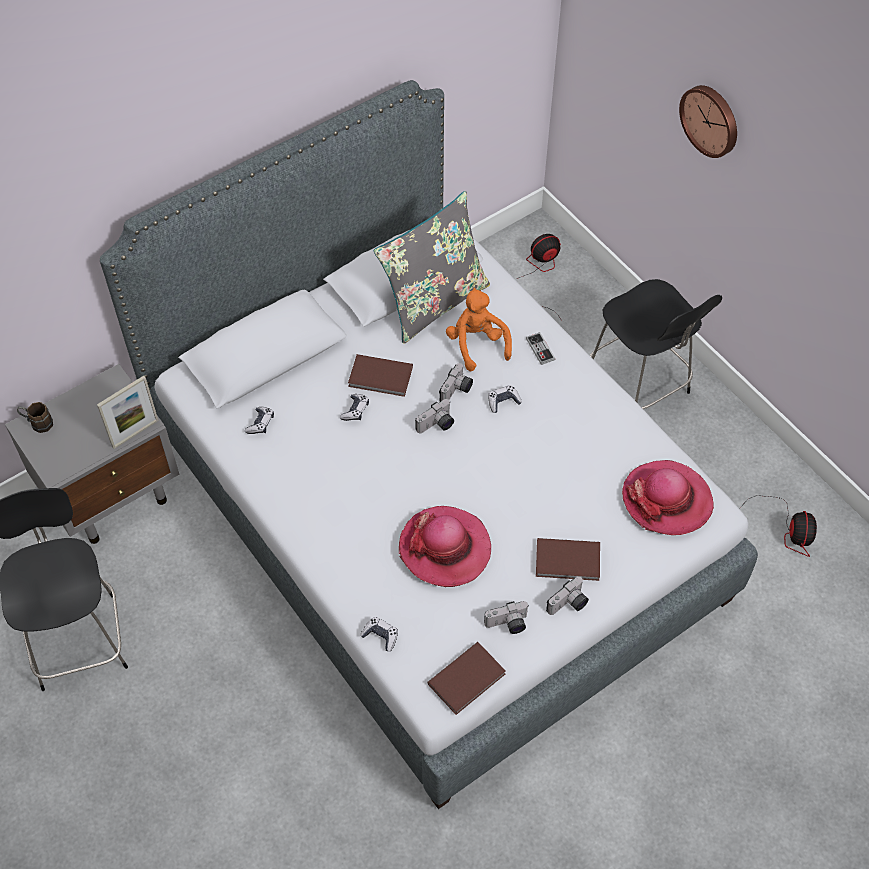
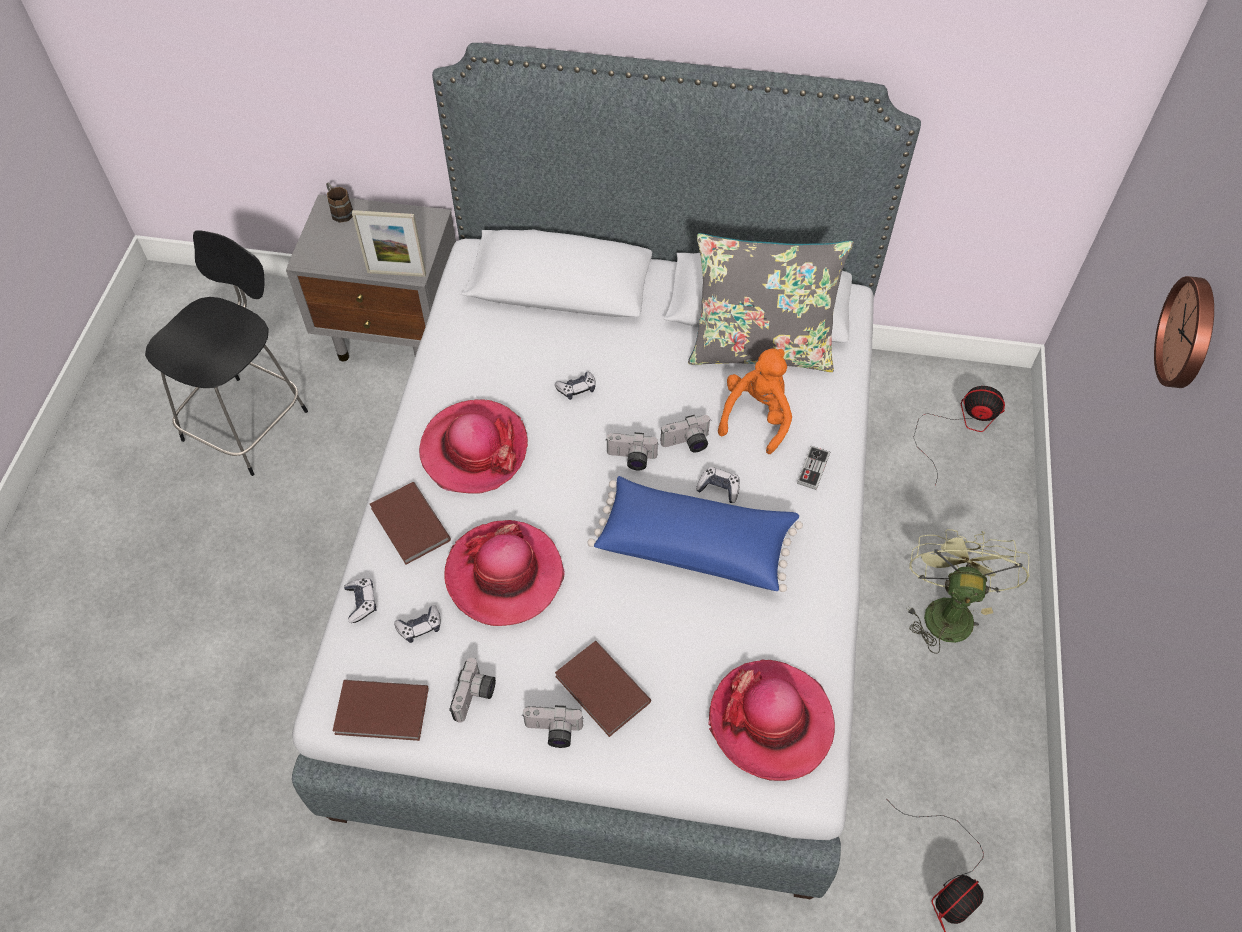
camera: 45 degrees right, 0 degrees up
(260, 423) = (487, 337): game controller -> game controller (420, 627)
(337, 496) = (474, 449): none -> hat
(381, 378) = (632, 378): brown book -> brown book (409, 526)
(507, 625) = (475, 697): camera -> camera turned 105 degrees counterclockwise
(525, 443) = (694, 544): none -> blue pillow
(639, 387) = (946, 609): black chair -> green fan

